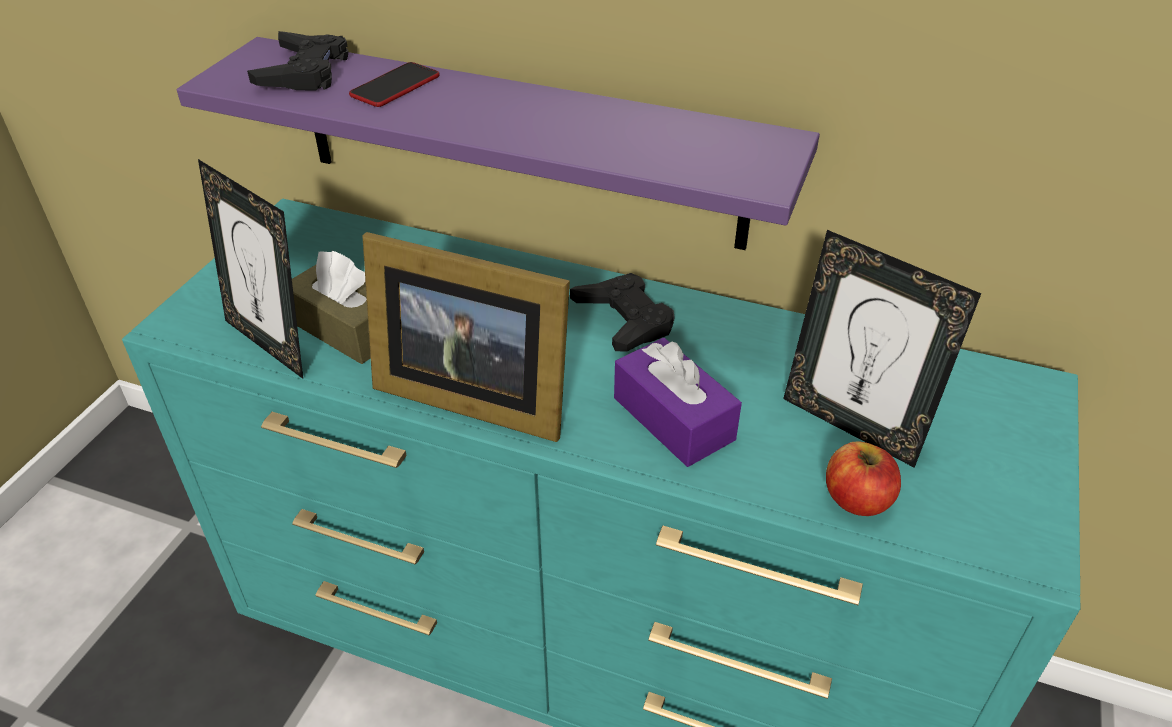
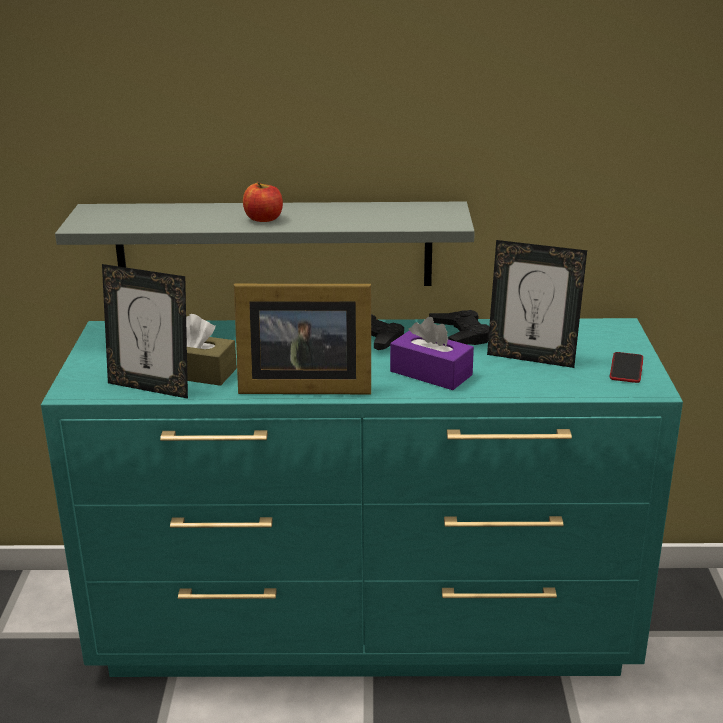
camera: 20 degrees left, 15 degrees down
(304, 71) = (133, 214): black game controller -> black game controller (461, 334)
(395, 86) = (200, 213): phone -> phone (626, 368)
(518, 143) = (274, 244): purple shelf -> grey shelf
(857, 499) = (552, 385): apple -> apple (263, 219)

